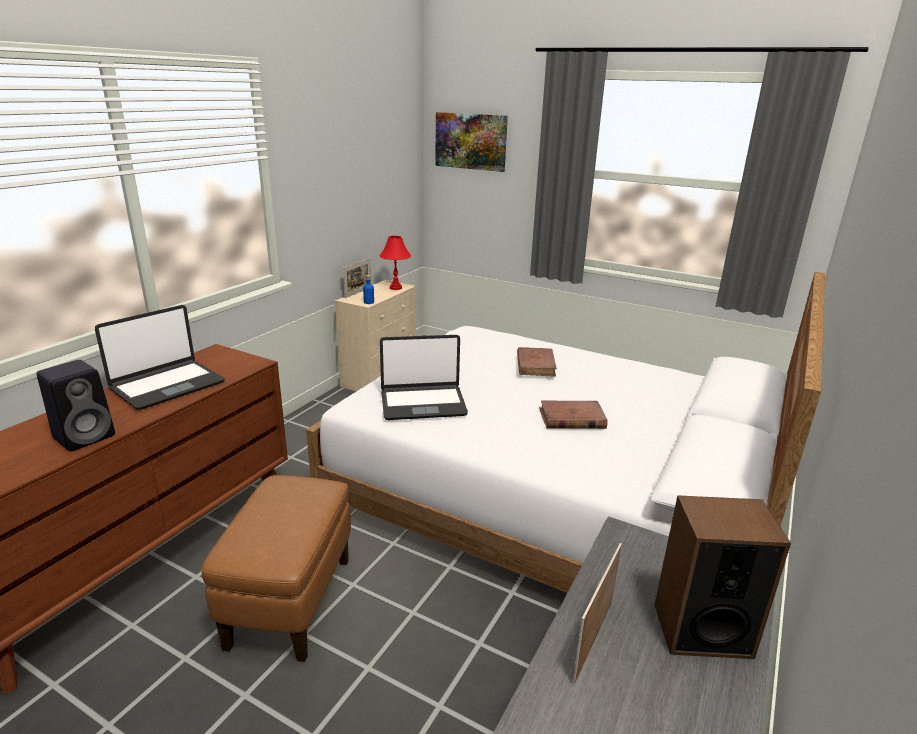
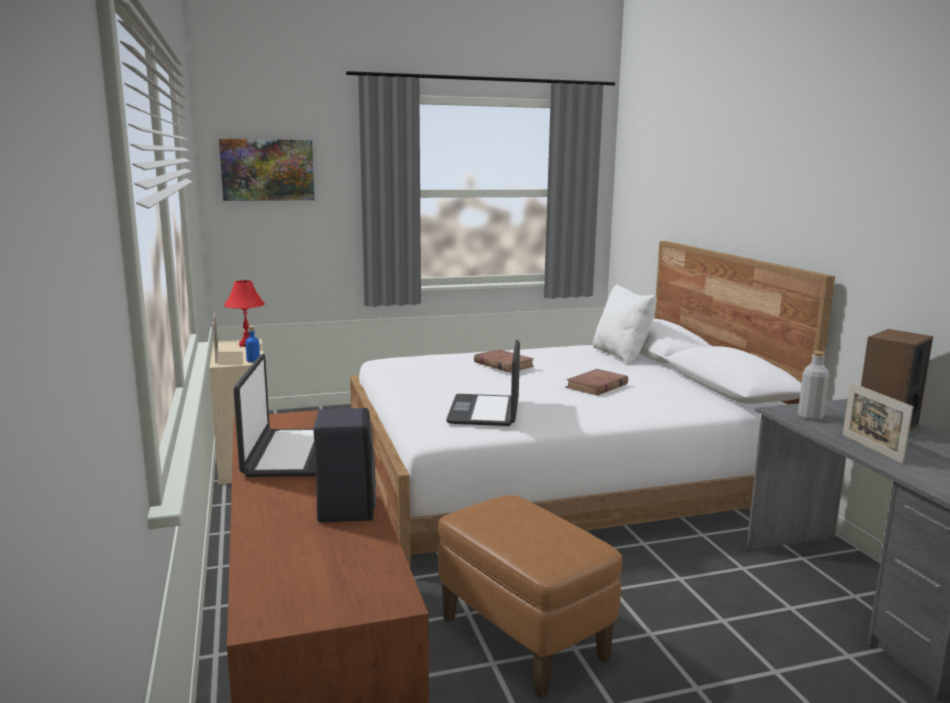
camera: 45 degrees left, 10 degrees down
(423, 403) = (485, 412): laptop -> laptop turned 150 degrees clockwise
(636, 561) = (810, 417): none -> grey bottle
(685, 396) = (621, 355): none -> white pillow

